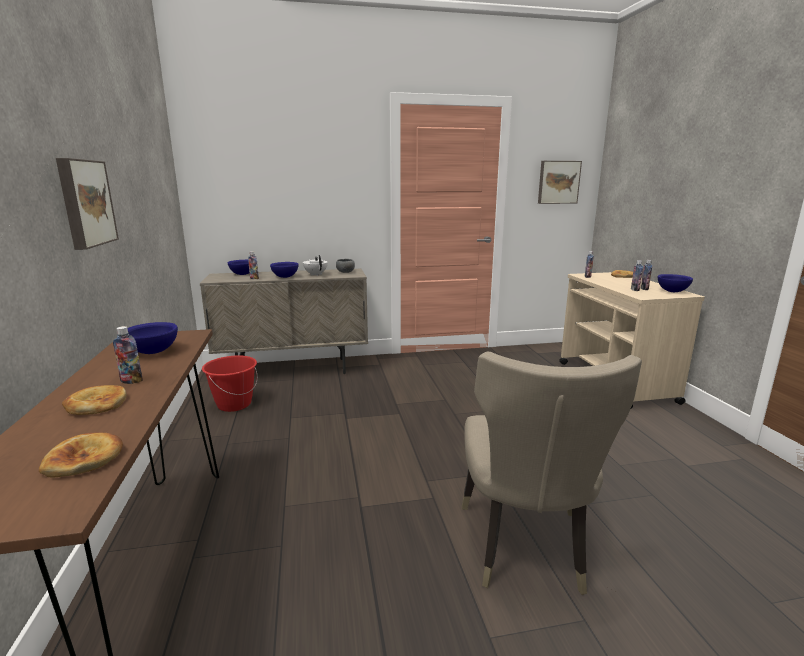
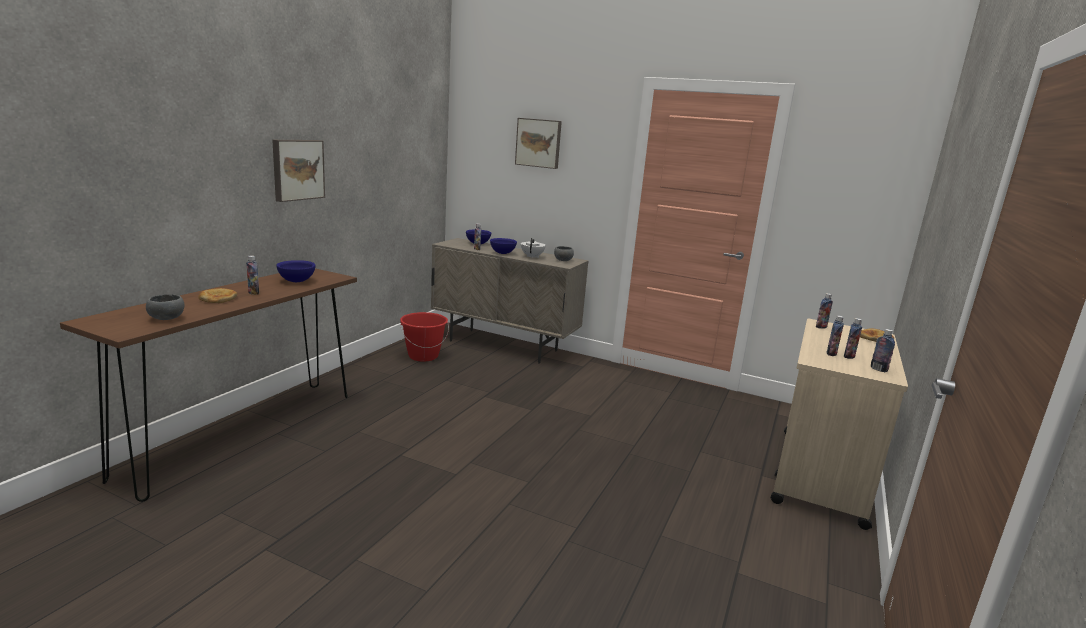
camera: 35 degrees right, 0 degrees up
(84, 459) = (167, 318): bread -> grey bowl
(524, 549) = (461, 536): beige chair -> none
(558, 182) = (854, 197): picture -> picture (538, 143)
(672, 291) = (878, 369): blue bowl -> bottle

